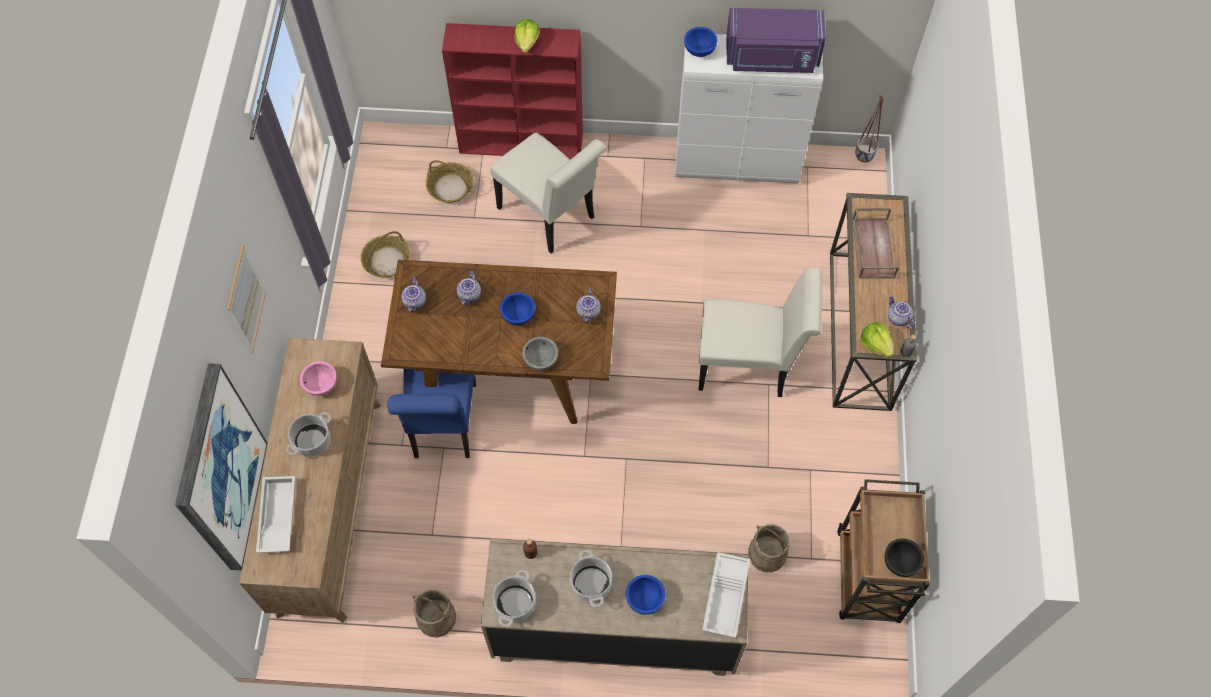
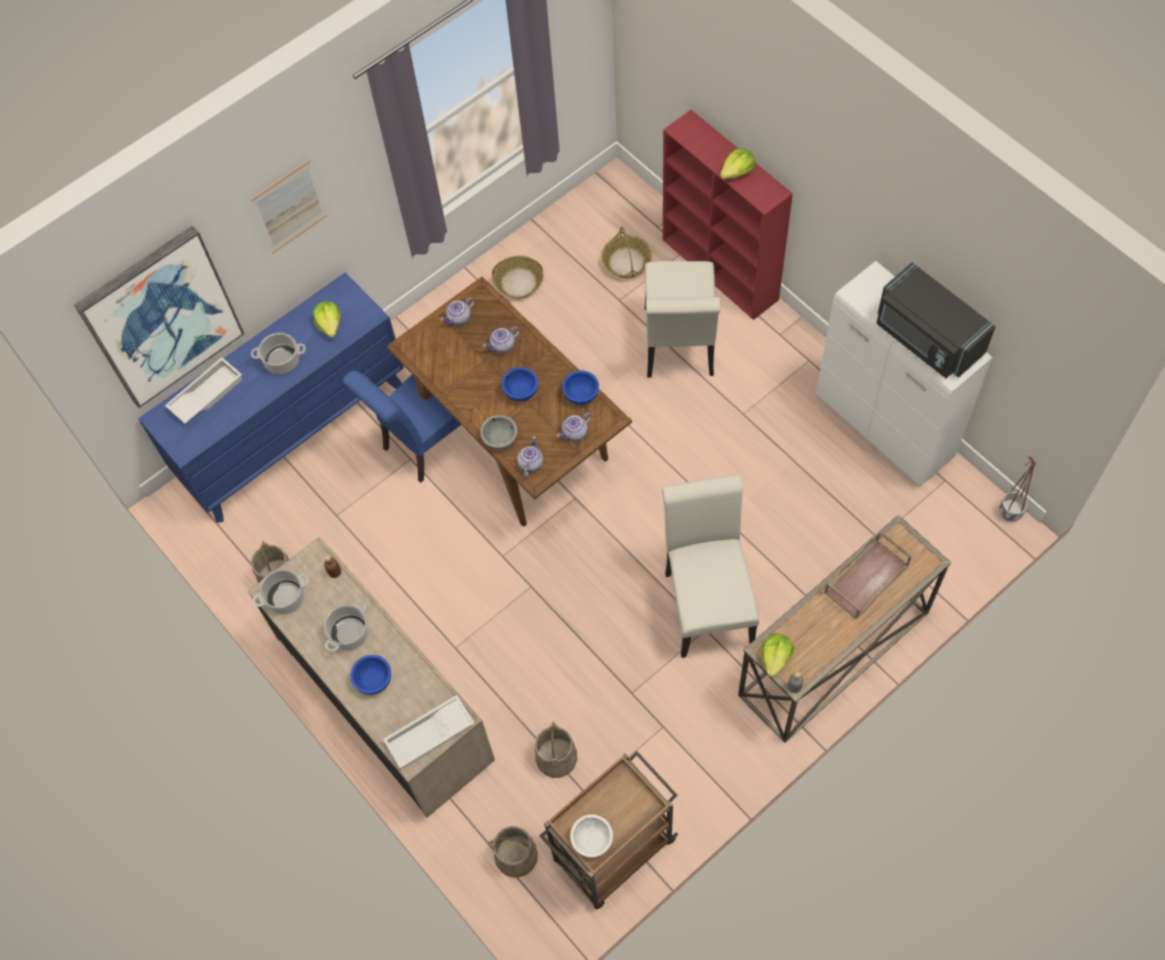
camera: 50 degrees right, 0 degrees up
(321, 384) = (329, 324): pink bowl -> lettuce
(329, 504) = (294, 431): brown dresser -> blue dresser
(699, 49) = (870, 284): blue bowl -> blue bowl (581, 394)
(749, 365) = (707, 601): white chair -> white chair turned 150 degrees counterclockwise
(772, 58) = (926, 339): purple microwave -> black microwave
(813, 642) = (516, 856): none -> beige bucket
(897, 318) = (819, 653): teapot -> teapot (530, 463)
(900, 562) = (592, 840): black bowl -> white bowl

